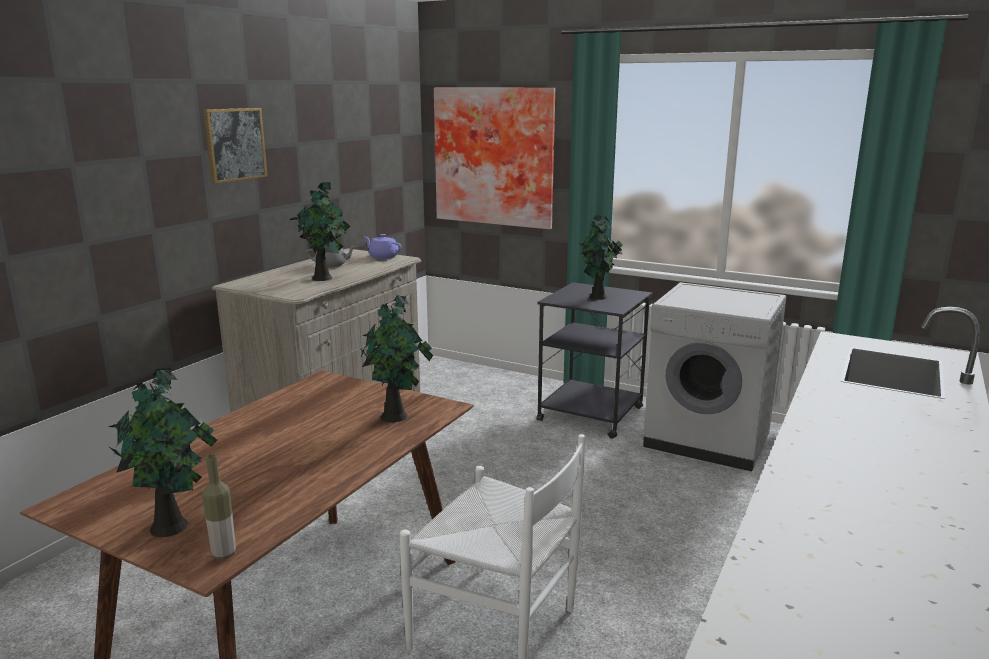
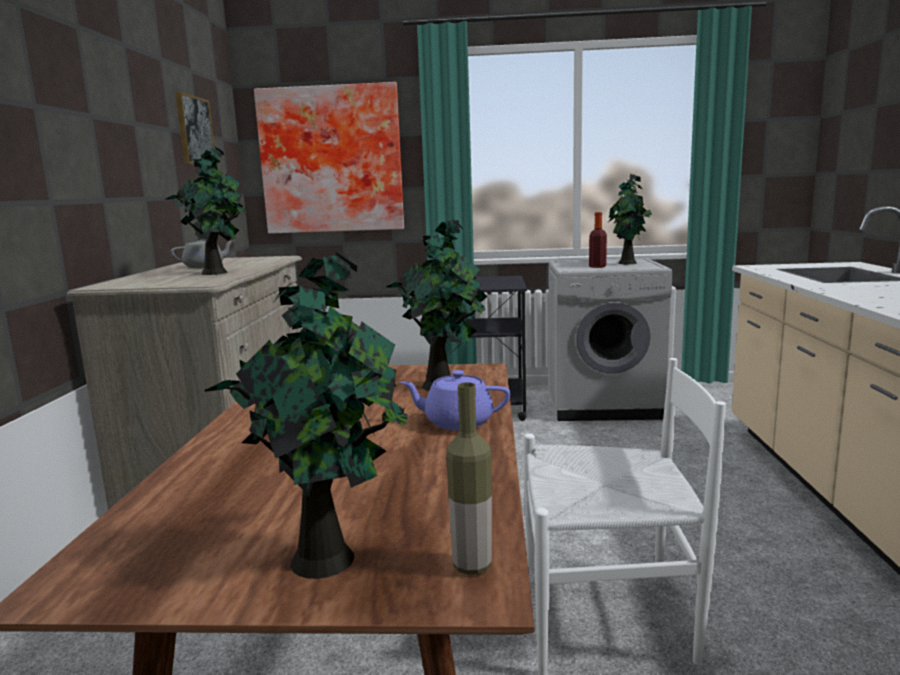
camera: 25 degrees left, 5 degrees down
(235, 144) = (73, 104): picture -> picture (194, 131)
(383, 257) = (254, 258): purple teapot -> purple teapot (457, 422)
(598, 297) = (483, 282): potted plant -> potted plant (628, 263)
(705, 302) = (597, 267): none -> bottle

